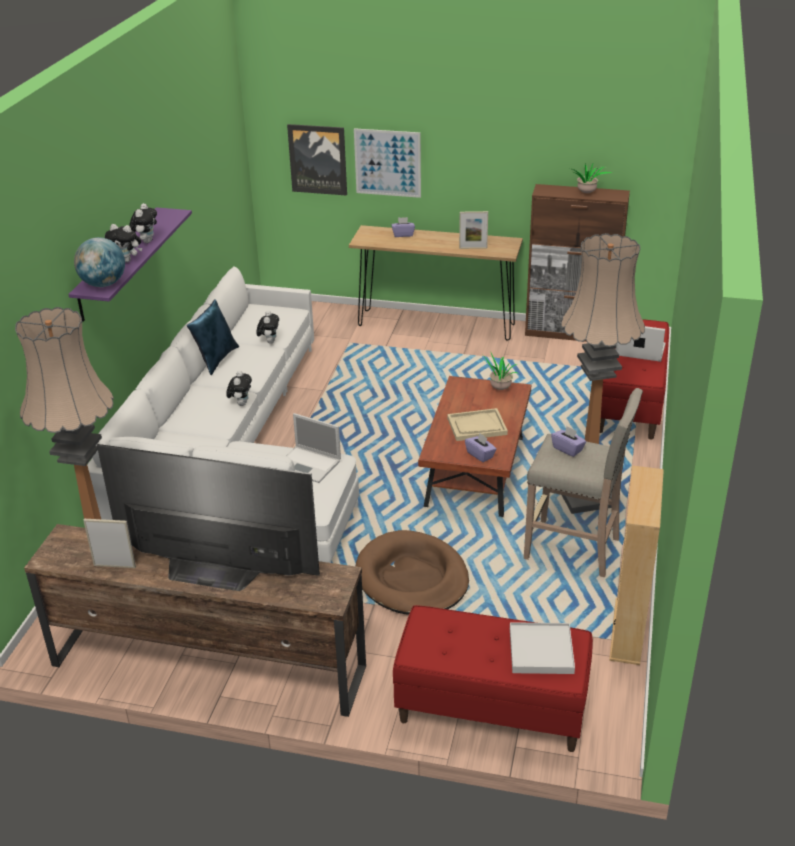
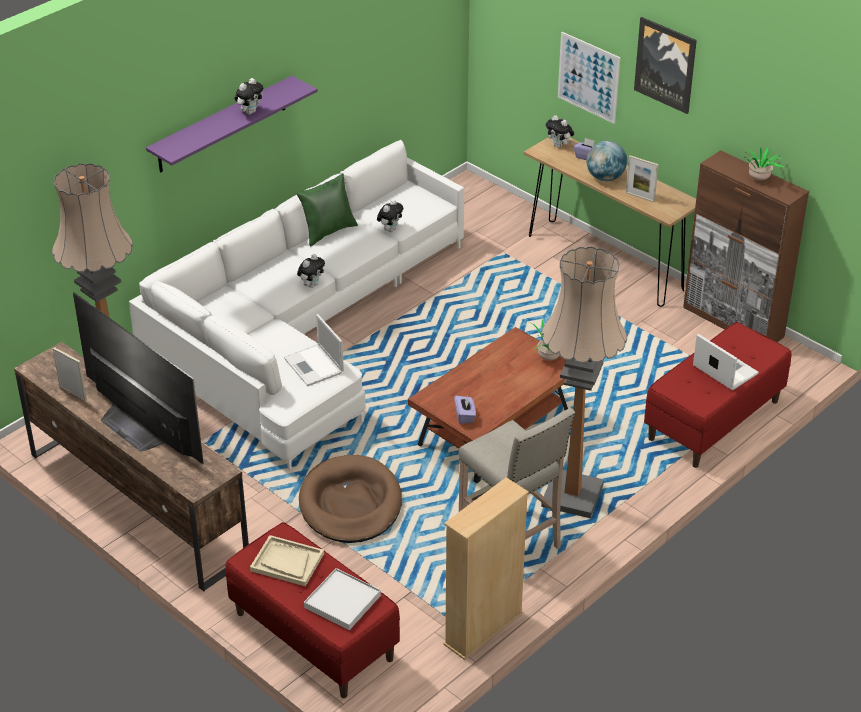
camera: 30 degrees right, 5 degrees up
(103, 284) = (178, 147): globe -> globe (605, 178)
(127, 260) = (217, 128): plush toy -> plush toy (559, 146)
(216, 359) = (328, 231): blue pillow -> green pillow
(318, 159) = (528, 50): picture -> picture (666, 64)
(476, 426) = (489, 387): beige tray -> beige tray (287, 562)
(568, 449) = (511, 441): purple tissue box -> none

